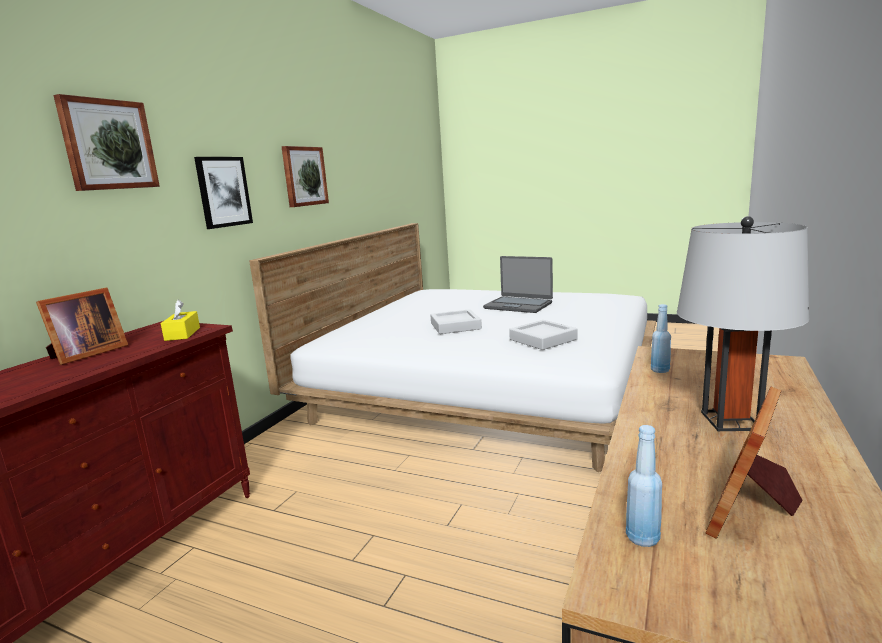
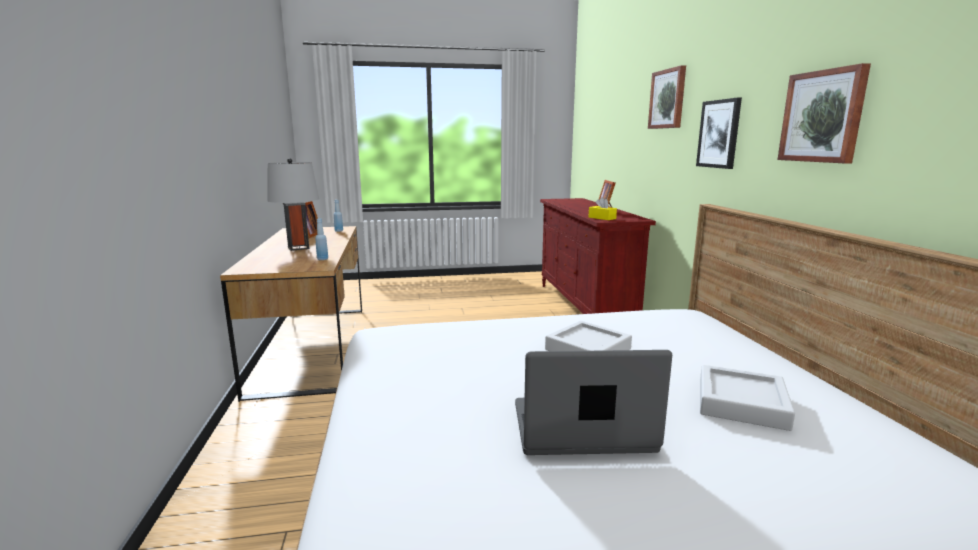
camera: 145 degrees right, 0 degrees up
(543, 339) = (447, 345): grey tray -> grey tray (741, 403)

